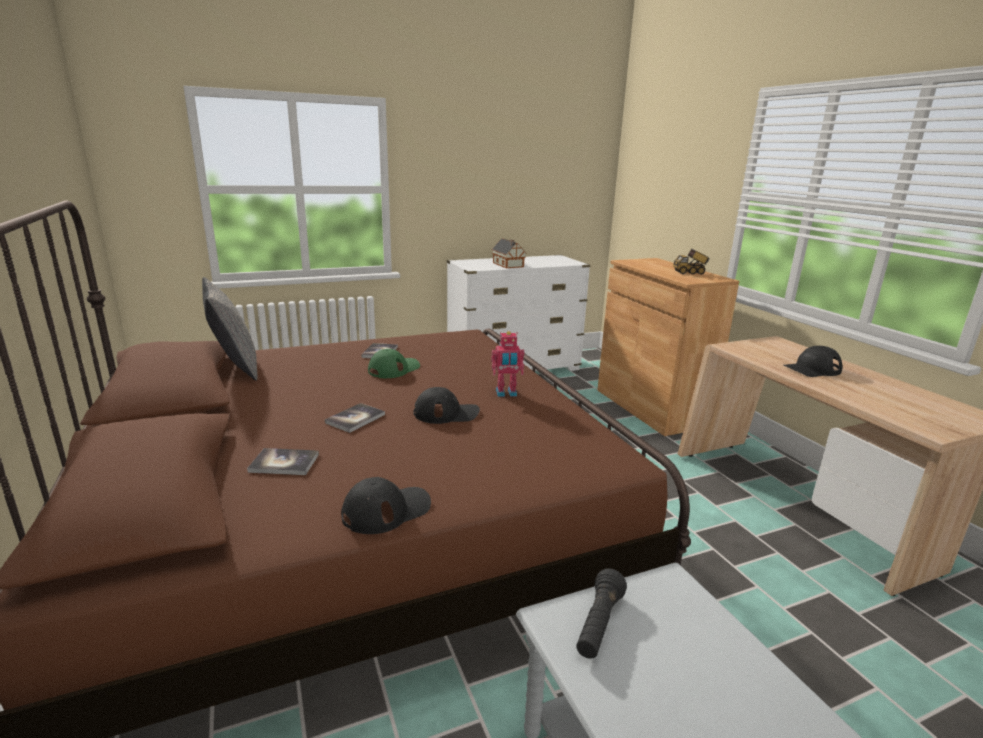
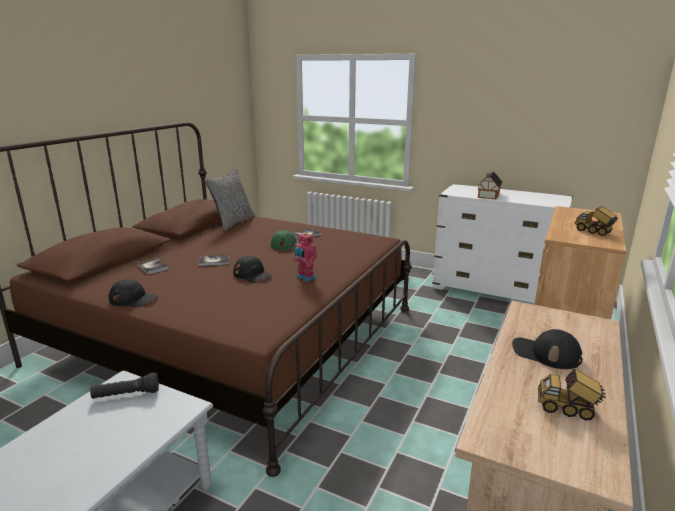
camera: 50 degrees right, 0 degrees up
(898, 394) = (567, 409): none -> toy truck

